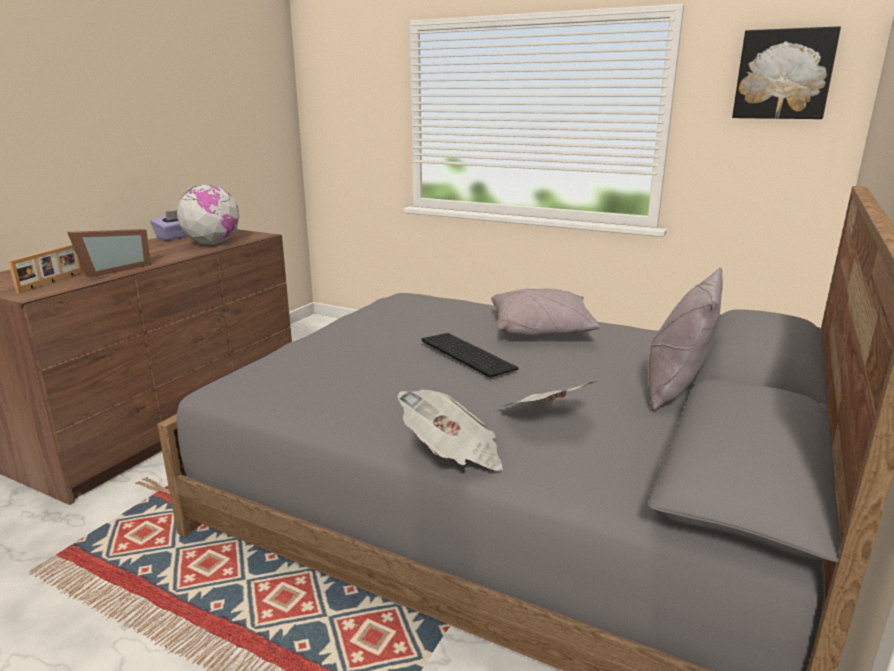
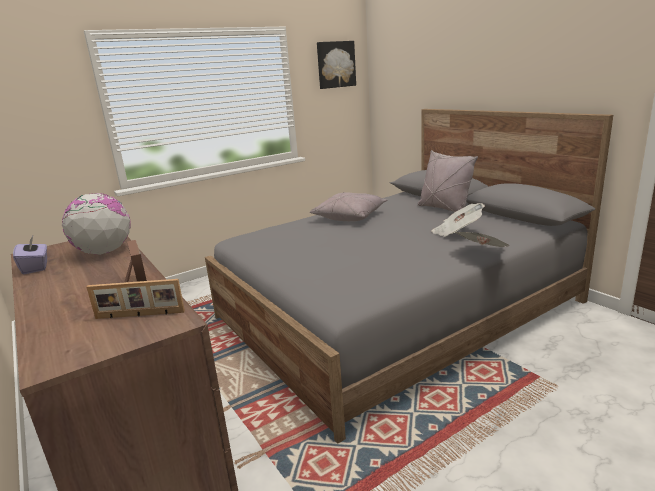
camera: 60 degrees left, 0 degrees up
(52, 282) = (139, 315): picture frame -> picture frame turned 135 degrees clockwise
(464, 354) = (369, 234): keyboard -> none

